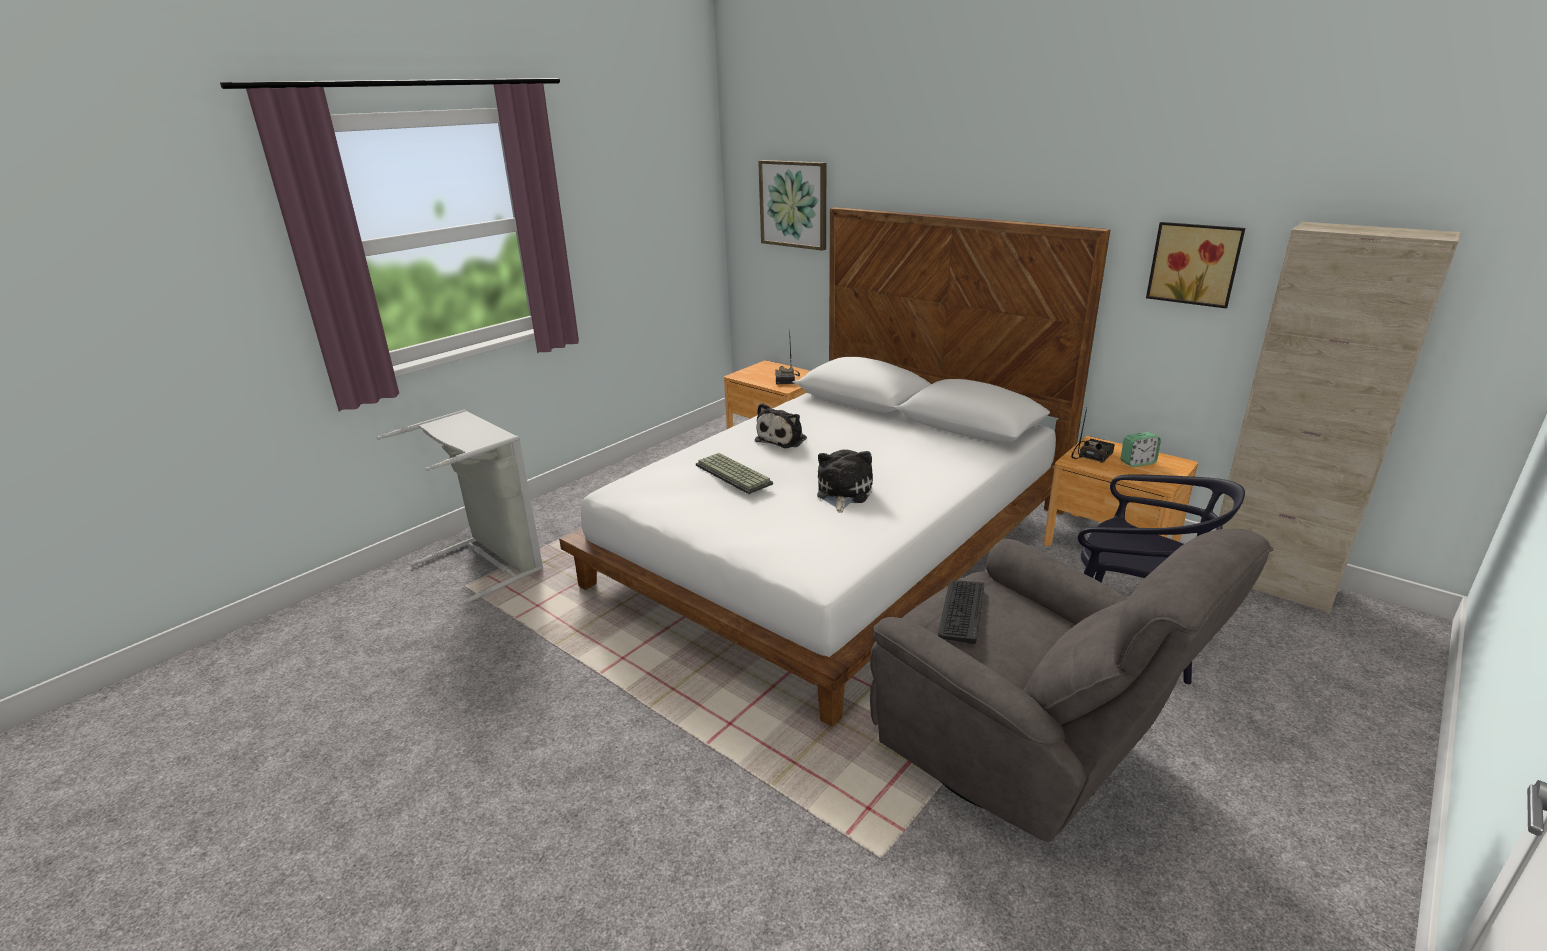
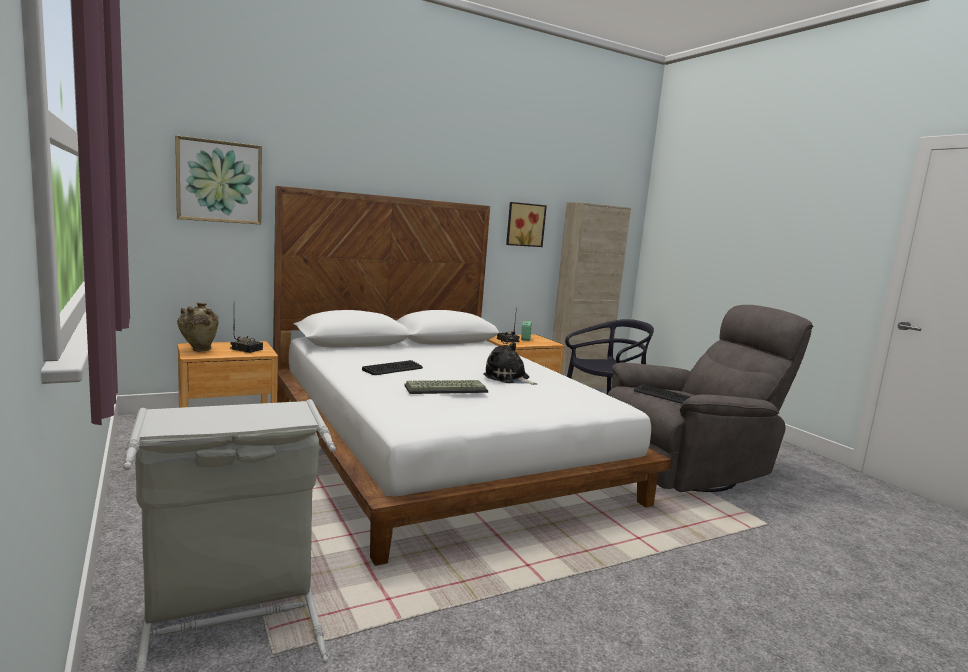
camera: 70 degrees left, 15 degrees down
(755, 371) = (198, 350): none -> beige vase
(783, 439) = (393, 369): plush toy -> keyboard

